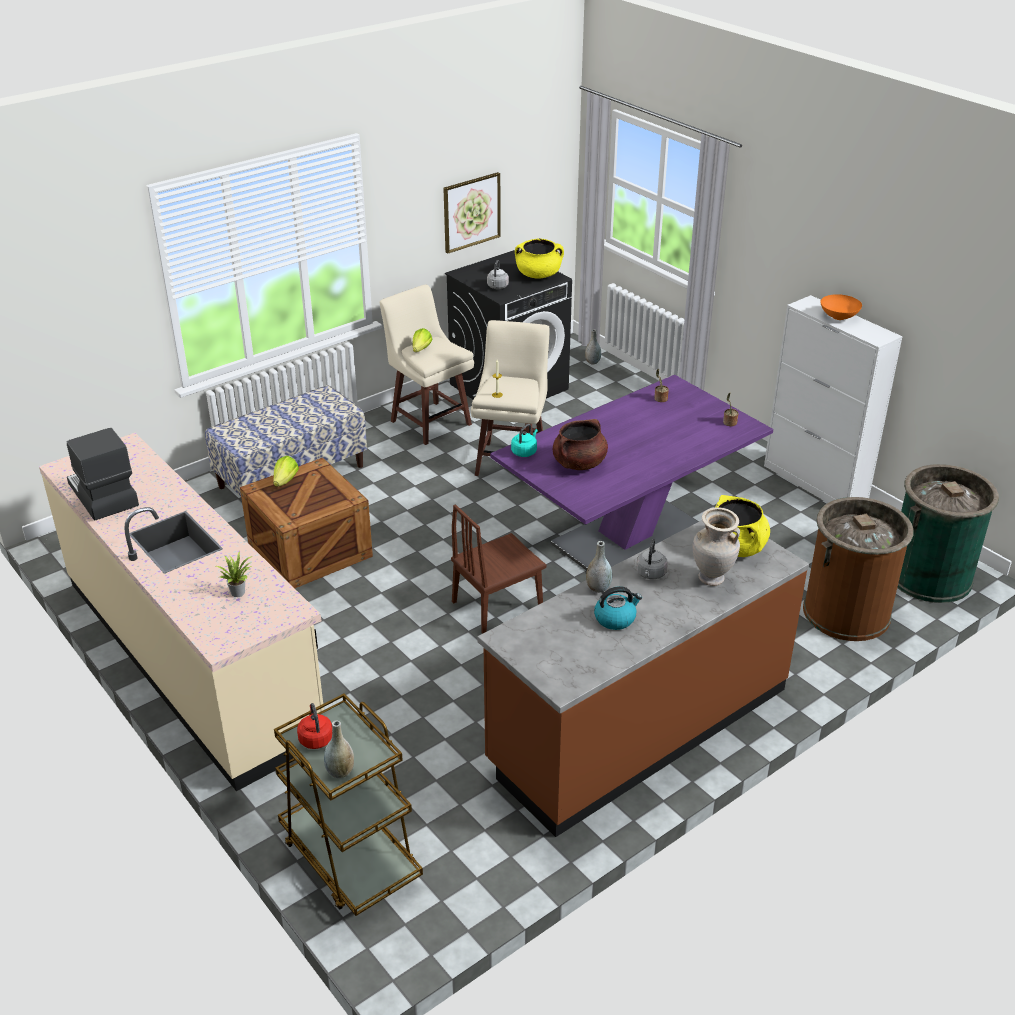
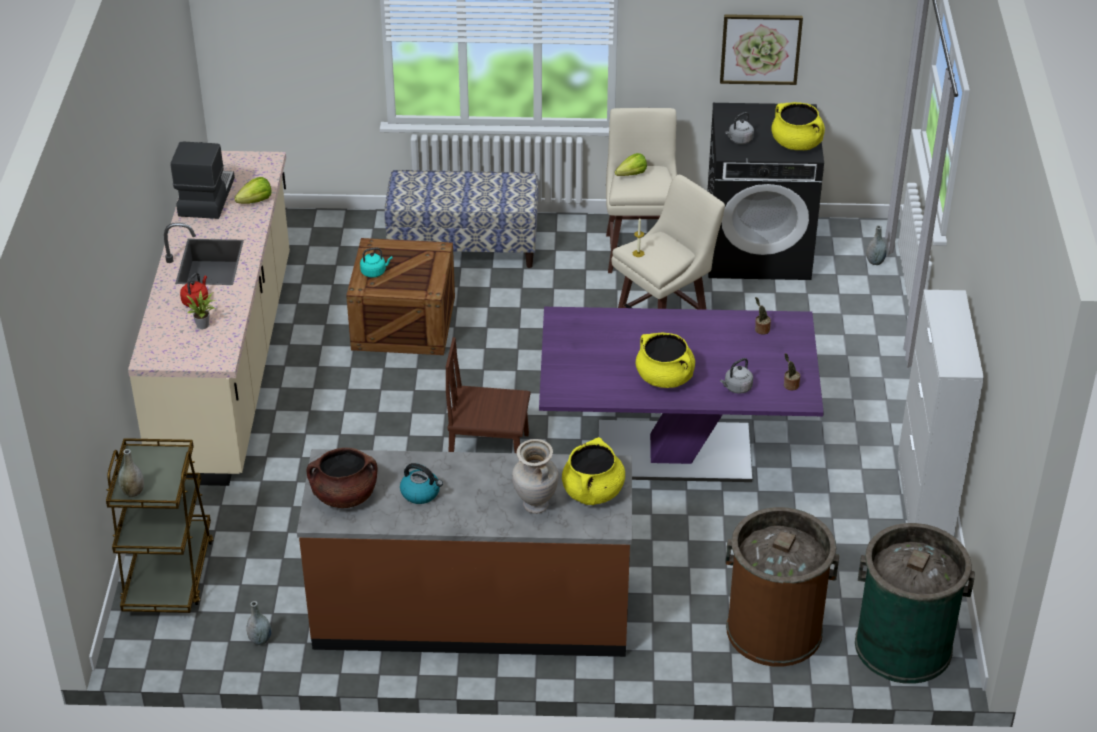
camera: 40 degrees right, 5 degrees up
(285, 481) = (399, 250): lettuce -> lettuce (255, 201)
(315, 738) = (145, 461): red kettle -> red kettle (196, 301)
(525, 452) = (573, 320): turquoise kettle -> turquoise kettle (375, 272)
(579, 464) = (602, 354): brown cooking pot -> brown cooking pot (344, 496)
(598, 588) = (441, 463): grey vase -> grey vase (260, 640)
(644, 458) = (665, 378): none -> yellow cooking pot
(650, 574) = (495, 475): grey kettle -> grey kettle (736, 388)
(838, 317) = (952, 326): orange bowl -> none

